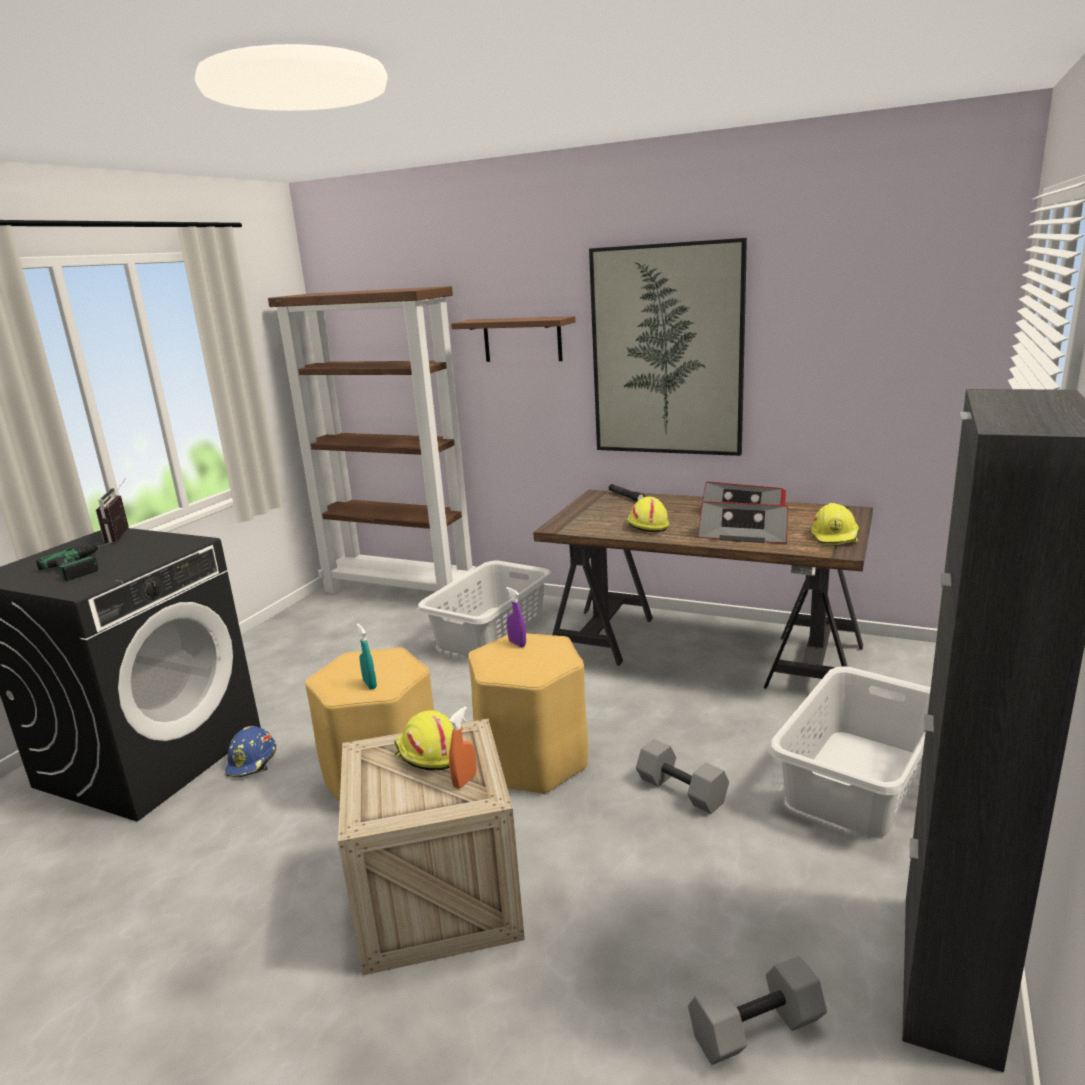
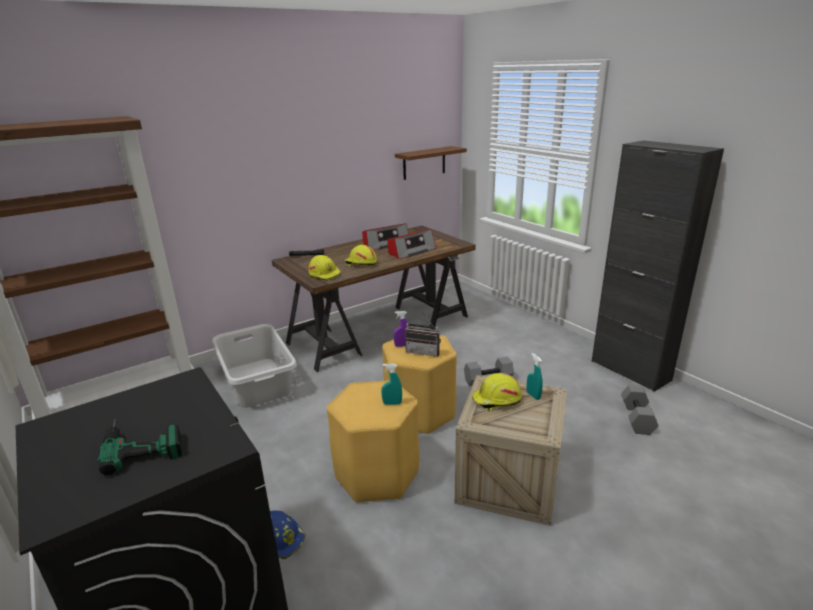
camera: 60 degrees left, 5 degrees up
(123, 535) = (78, 417): radio -> radio (424, 351)
(465, 781) = (533, 395): orange spray bottle -> turquoise spray bottle
(522, 339) = (202, 157): brown shelf -> brown shelf (424, 163)
(666, 351) = (311, 155): picture -> none
(835, 537) = (443, 240): yellow hard hat -> yellow hard hat (325, 274)
(855, 781) = (519, 340): grey laundry basket -> none

